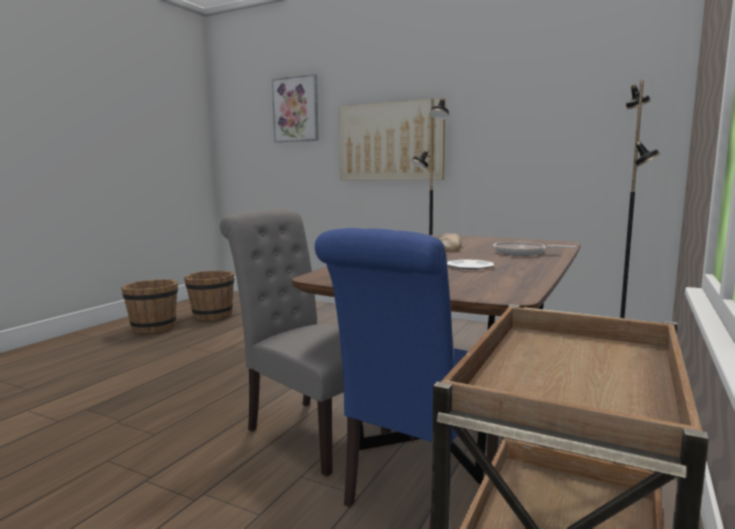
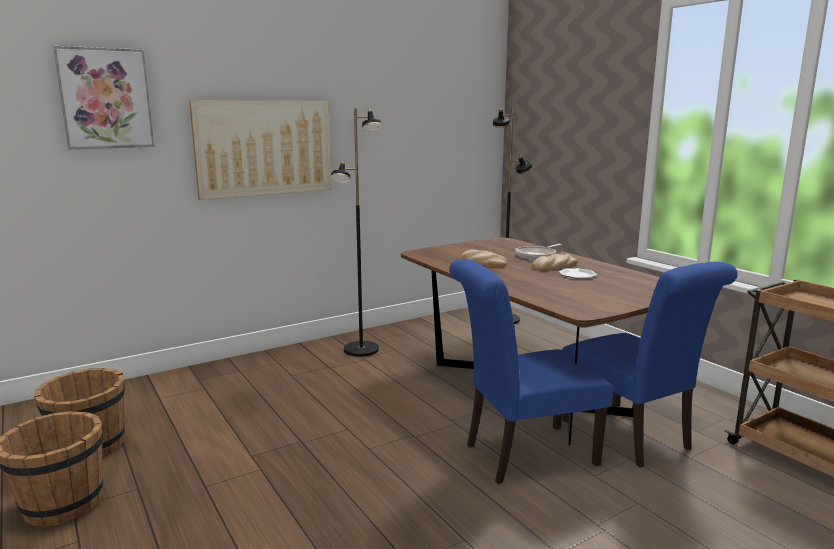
camera: 60 degrees left, 5 degrees up
(310, 430) = (522, 455): grey chair -> blue chair
(491, 259) = (554, 266): none -> bread

